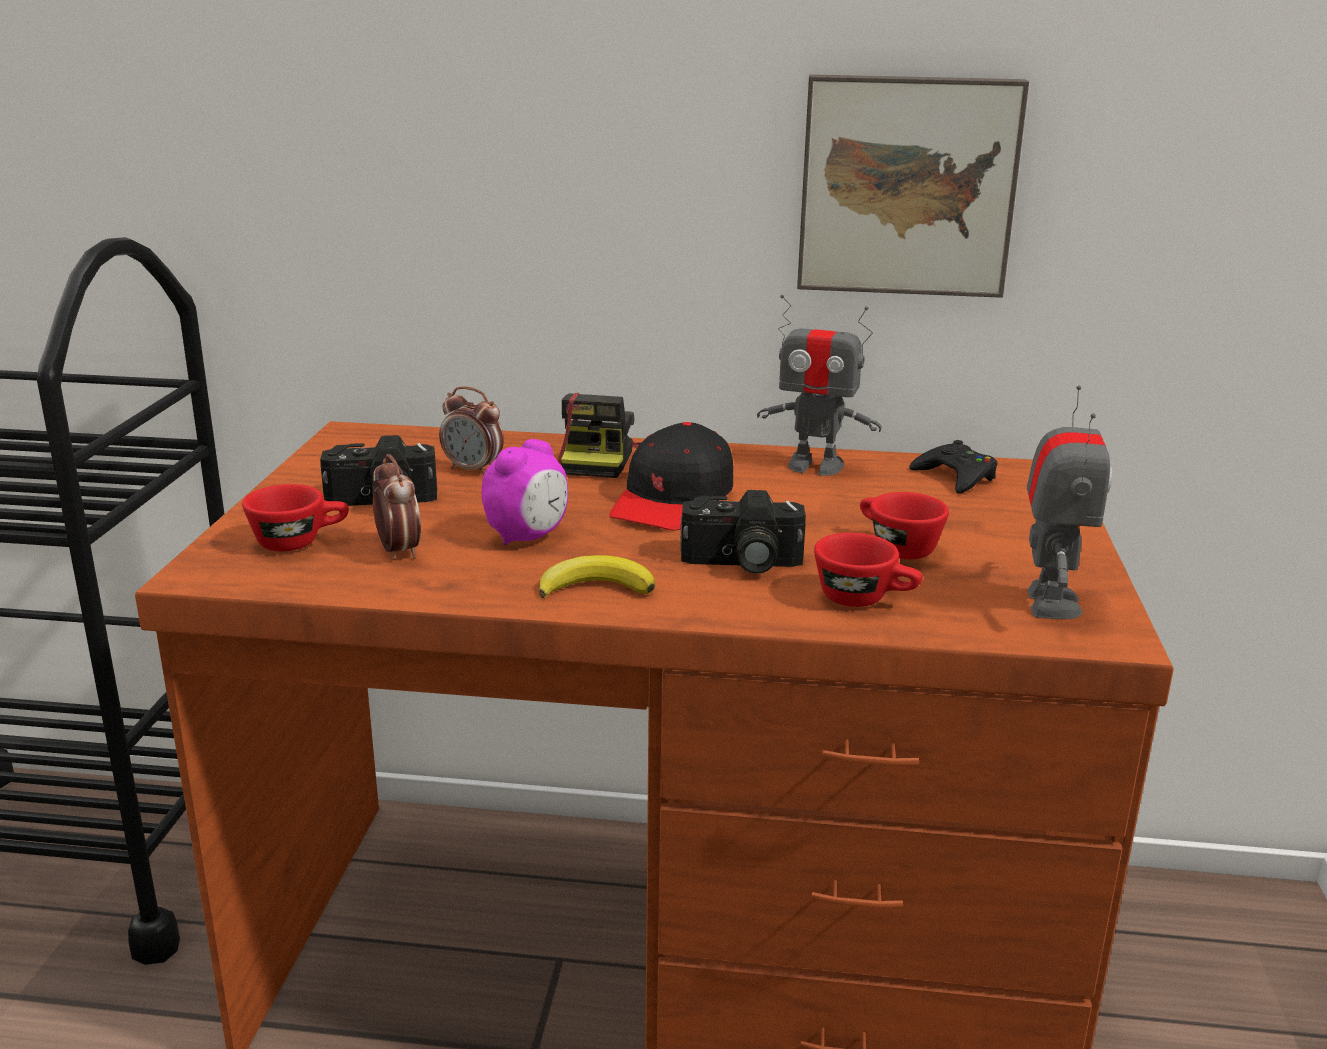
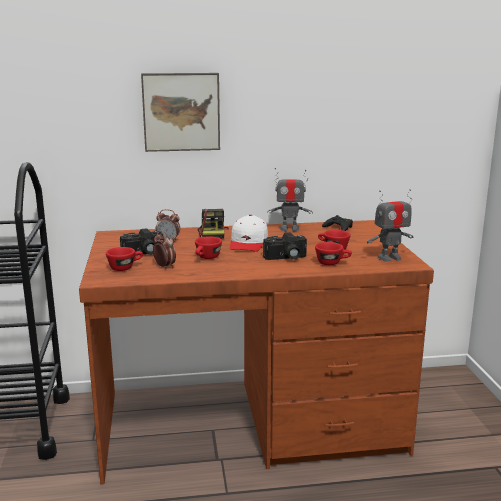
camera: 15 degrees left, 5 degrees down
(528, 537) = (207, 258): alarm clock -> red cup
(596, 587) = (243, 269): banana -> none
(673, 500) = (248, 243): black cap -> white cap
(907, 185) = (311, 127): picture -> picture (181, 111)
(1050, 603) = (389, 258): toy robot -> toy robot turned 75 degrees clockwise

